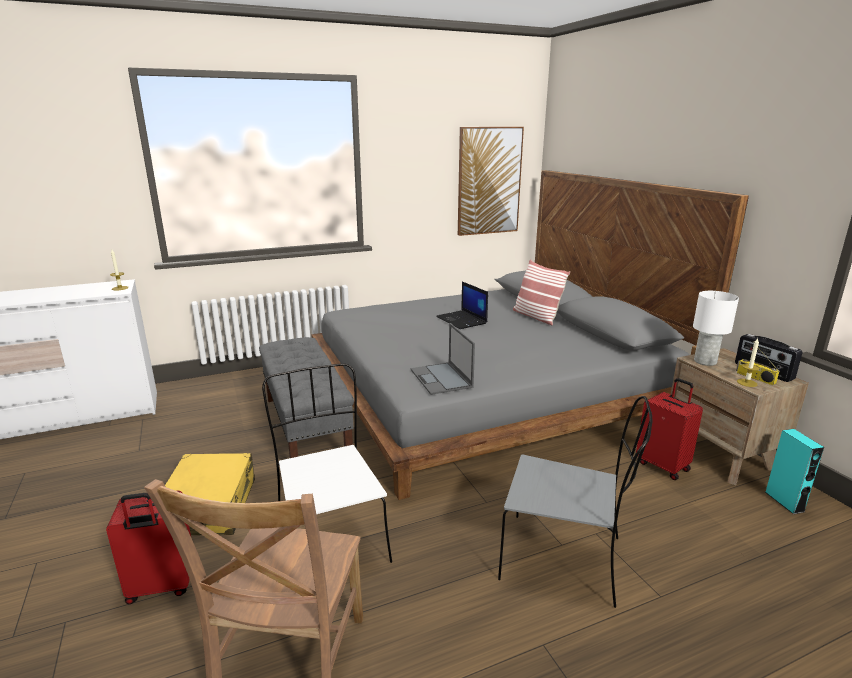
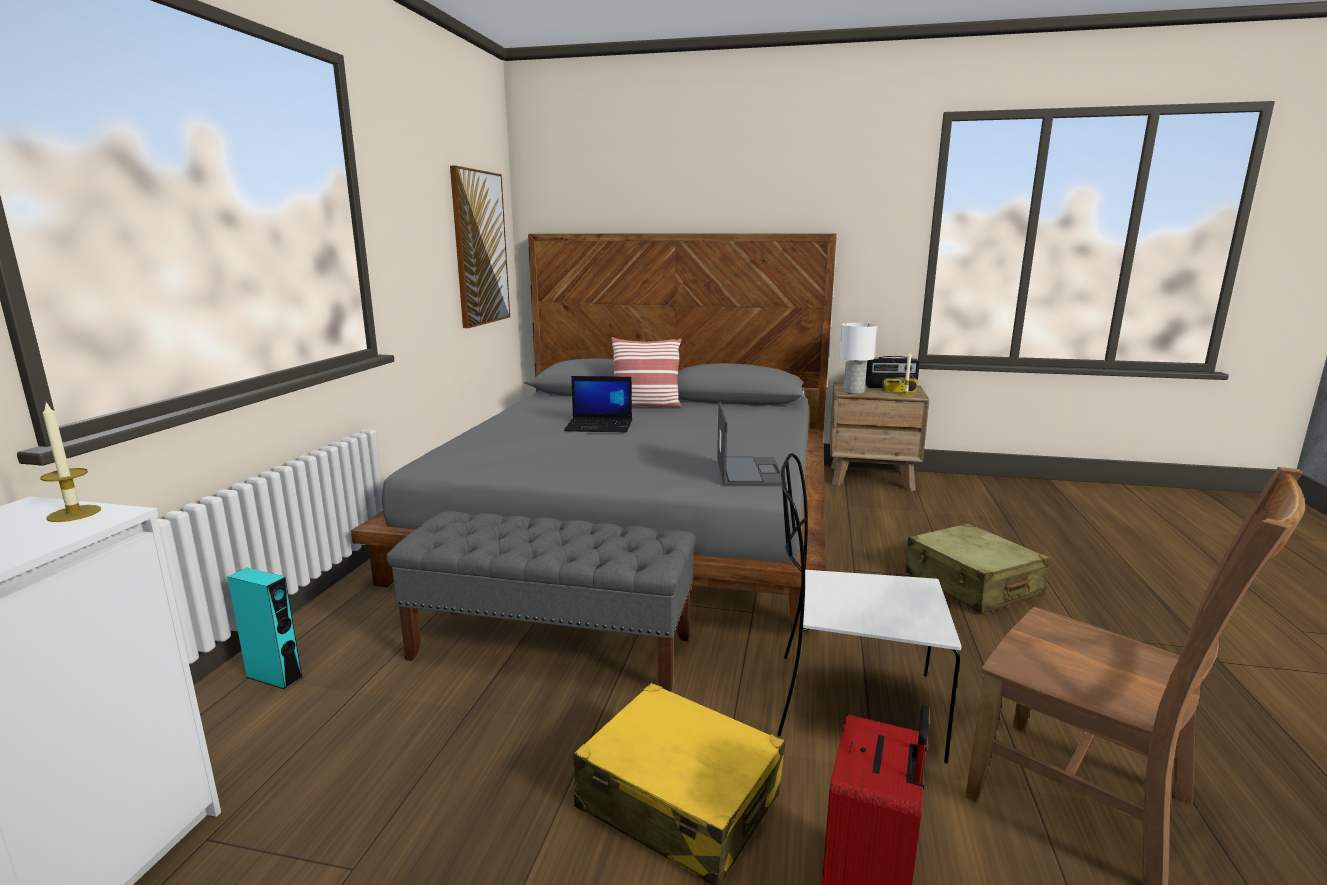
camera: 55 degrees left, 5 degrees down
(441, 379) = (749, 471): laptop -> laptop turned 105 degrees counterclockwise
(564, 559) = (972, 585): grey chair -> beige suitcase
(663, 465) = (866, 500): red suitcase -> none
(784, 501) = (947, 486): turquoise speaker -> turquoise speaker (274, 677)

